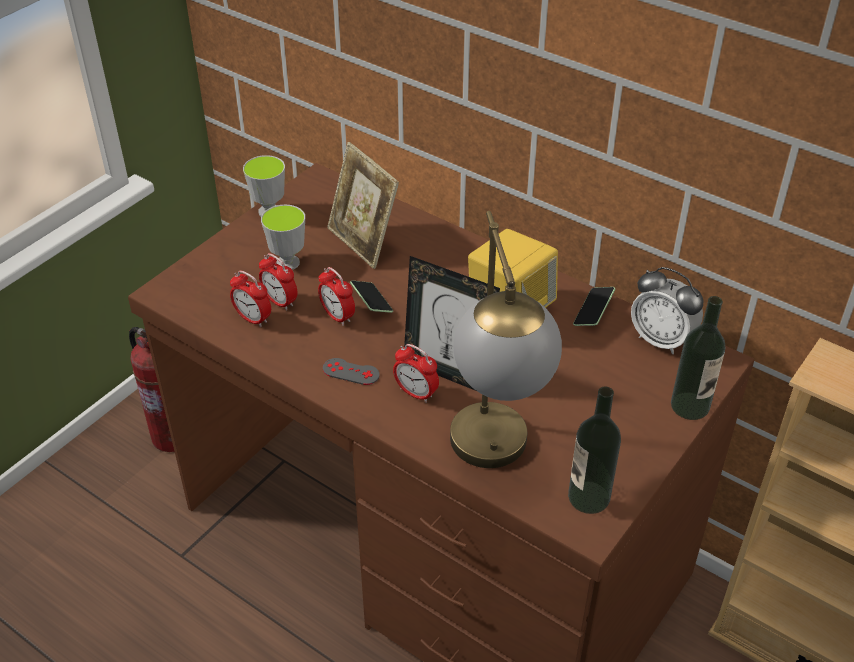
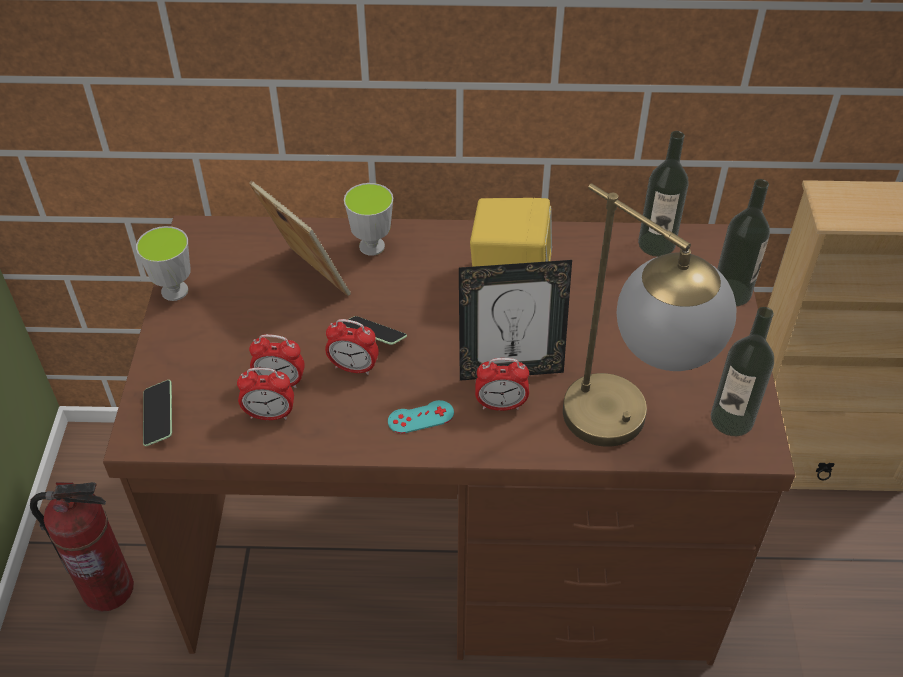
camera: 35 degrees left, 5 degrees up
(288, 263) = (249, 337): cup -> cup (372, 246)
(351, 372) = (421, 417): grey game controller -> turquoise game controller
(363, 242) = (306, 278): picture frame -> picture frame turned 150 degrees counterclockwise
(593, 312) = (579, 246): phone -> phone (159, 419)
(661, 340) = (656, 244): alarm clock -> bottle

